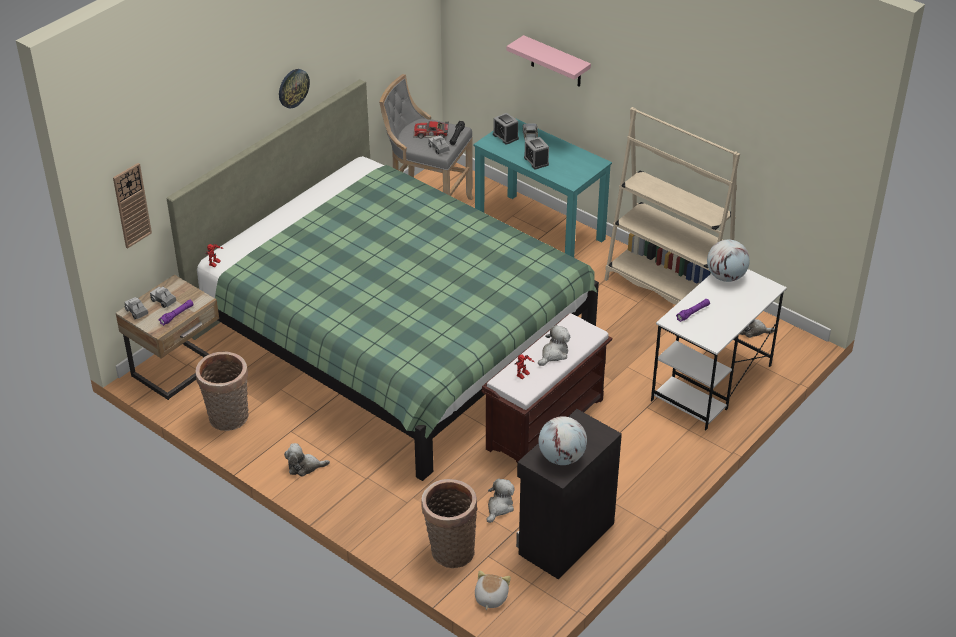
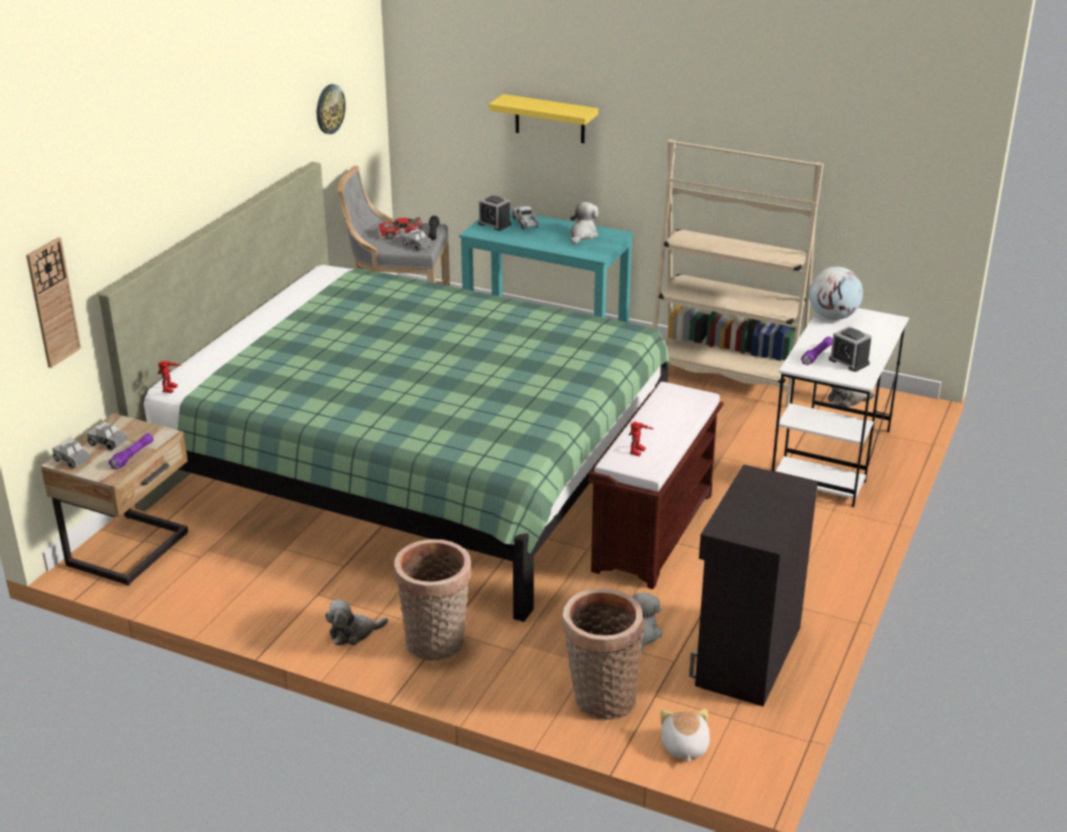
camera: 15 degrees left, 10 degrees down
(228, 419) = (224, 595): basket -> basket (436, 645)
(293, 88) = (238, 161): wall clock -> wall clock (329, 109)
(536, 161) = (543, 241): alarm clock -> alarm clock (848, 362)
(554, 354) = (665, 424): plush toy -> plush toy (582, 235)
(556, 62) = (550, 119): pink shelf -> yellow shelf
(562, 457) = (757, 520): globe -> none

